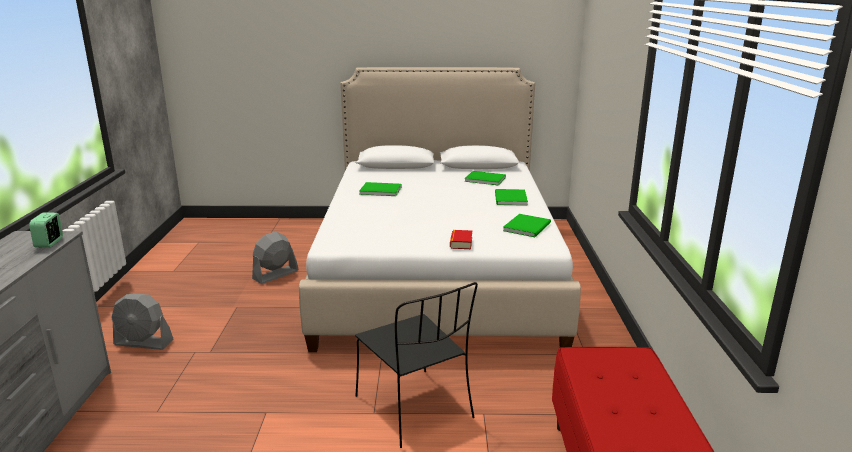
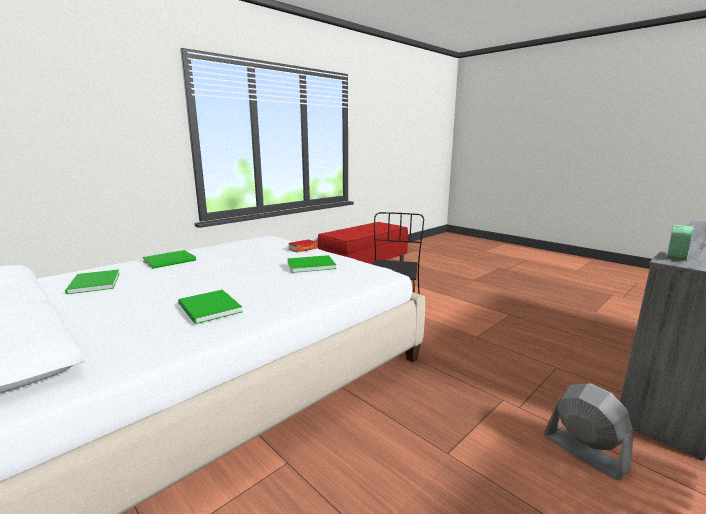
camera: 135 degrees left, 5 degrees down
(275, 275) = (348, 498): grey fan -> none
(528, 227) = (239, 245): green book -> green book (309, 265)

